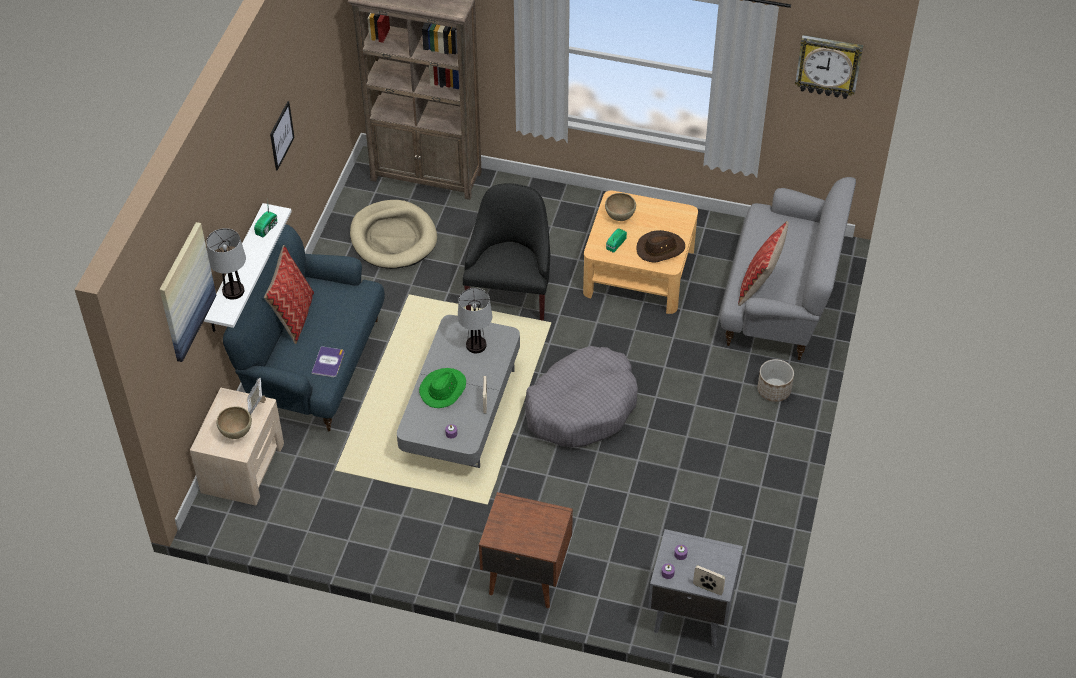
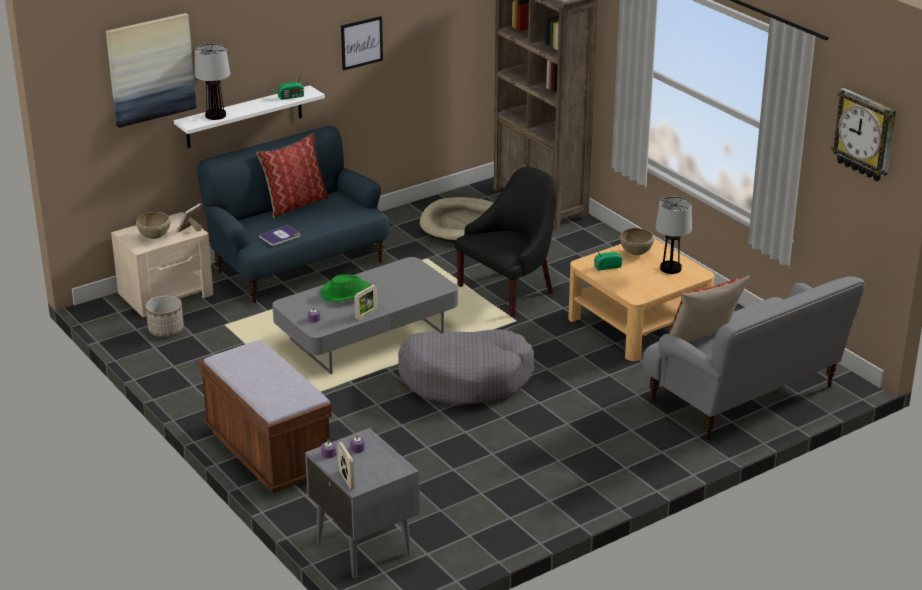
camera: 40 degrees right, 20 degrees down
(476, 345) = (410, 281): table lamp -> table lamp (671, 268)
(525, 576) = (268, 452): brown nightstand -> brown bench
(660, 249) = (643, 284): brown hat -> none
(773, 390) = (653, 447): planter -> planter (165, 330)

